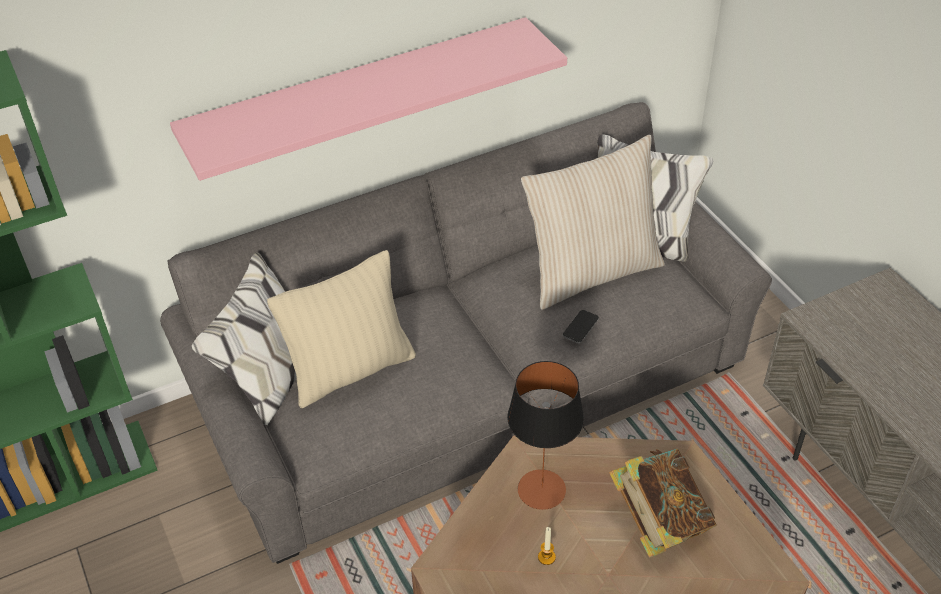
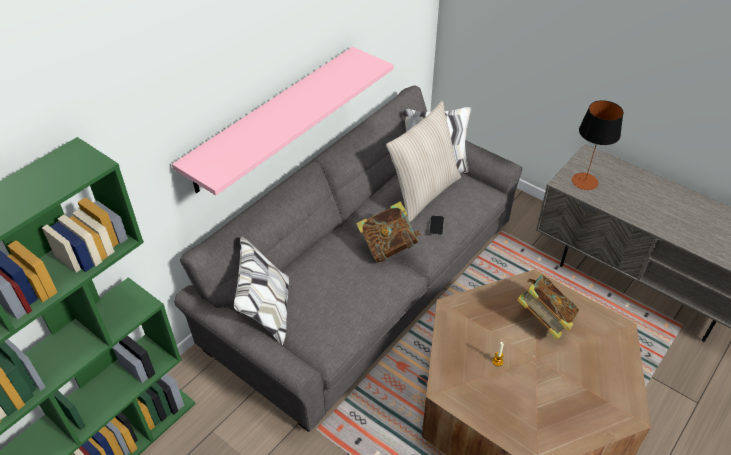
camera: 25 degrees left, 0 degrees up
(350, 370) = (318, 294): beige pillow -> none
(491, 336) = (388, 247): none -> book
(542, 489) = (471, 324): table lamp -> table lamp (585, 181)

